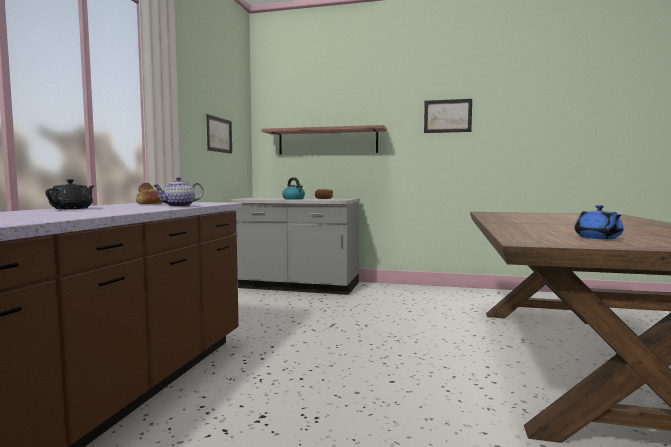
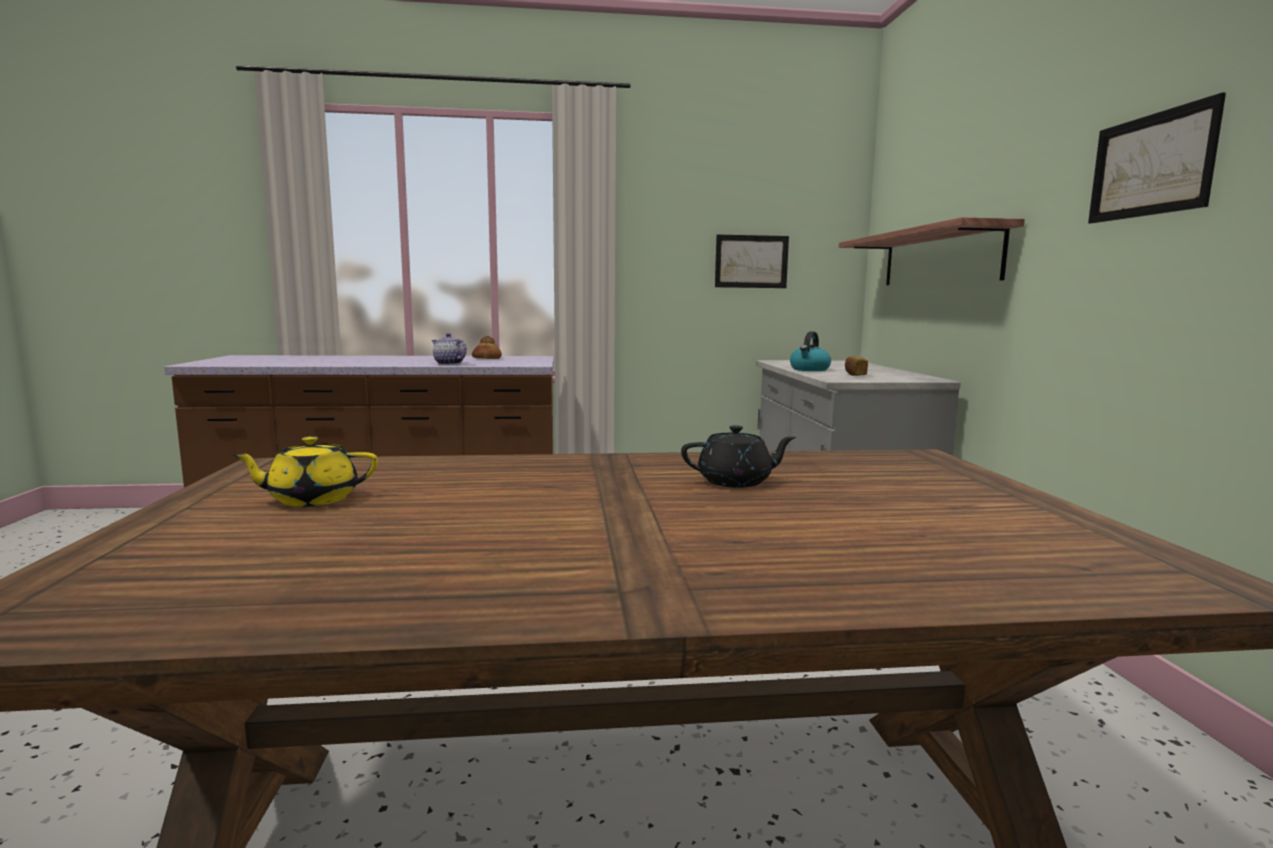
camera: 70 degrees right, 5 degrees up
(72, 208) = (401, 357): black teapot -> black teapot (736, 481)
(598, 238) = (312, 499): blue teapot -> yellow teapot

